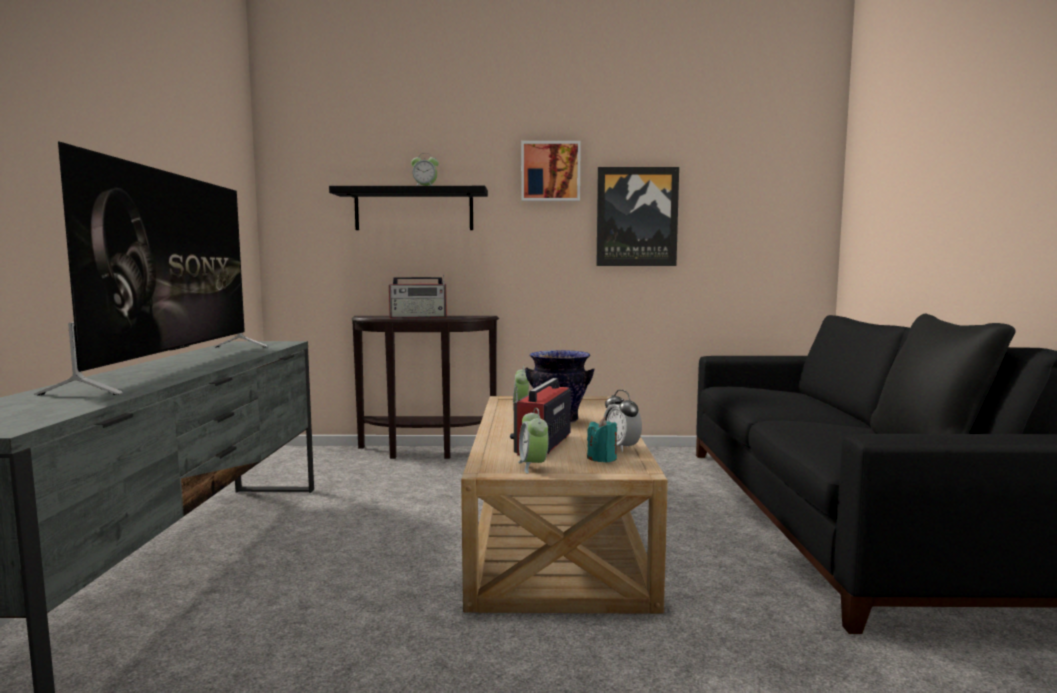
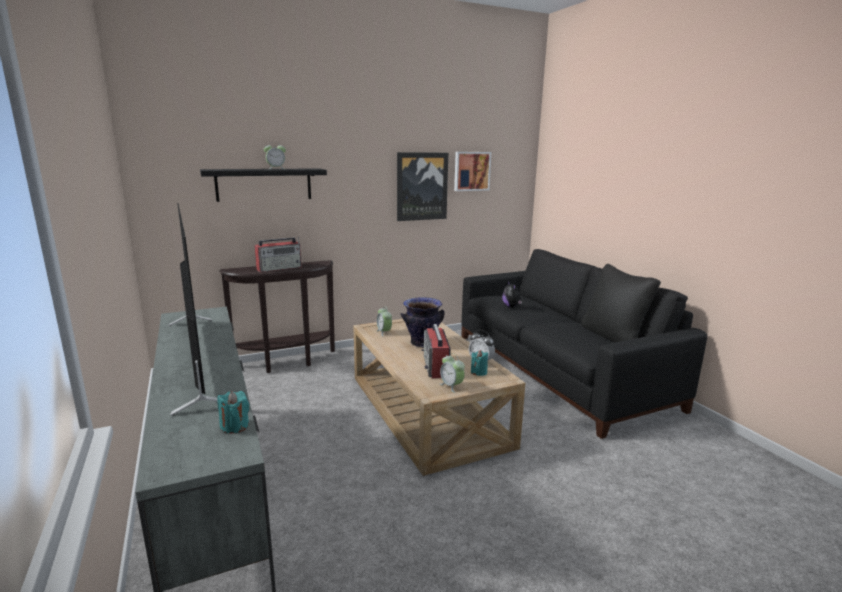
camera: 25 degrees left, 10 degrees up
(68, 409) = (235, 426): none -> turquoise candle
(550, 171) = (365, 155): picture -> picture (471, 171)
(758, 398) = (511, 307): none -> plush toy

